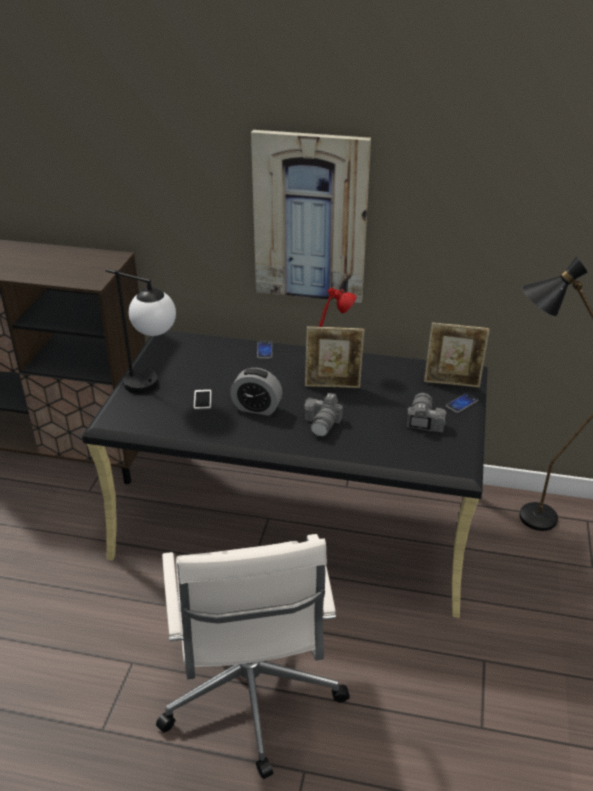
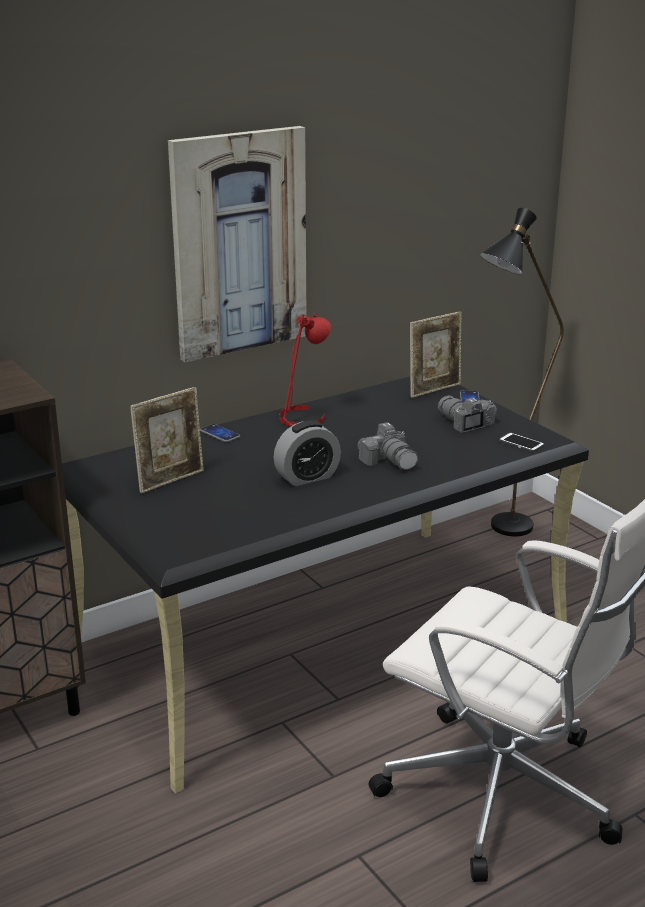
camera: 45 degrees left, 10 degrees down
(153, 387) = (163, 509): table lamp -> none
(202, 400) = (240, 495): phone -> phone (521, 443)
(333, 385) = (341, 432): picture frame -> picture frame (171, 480)

